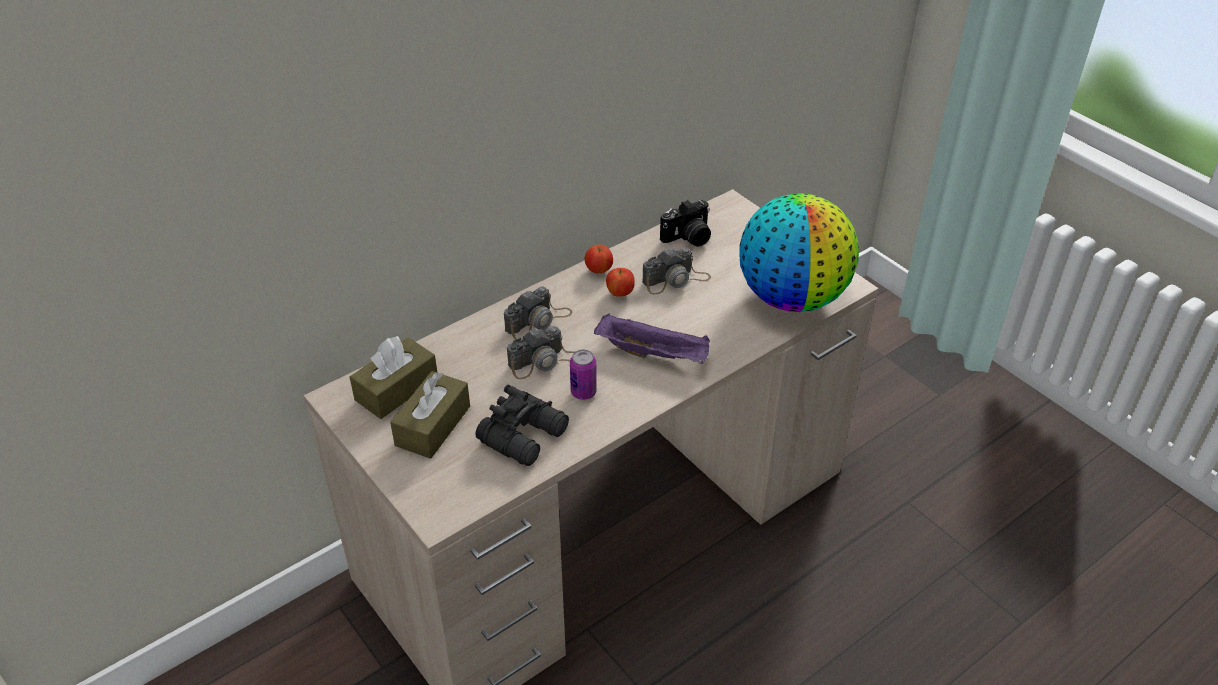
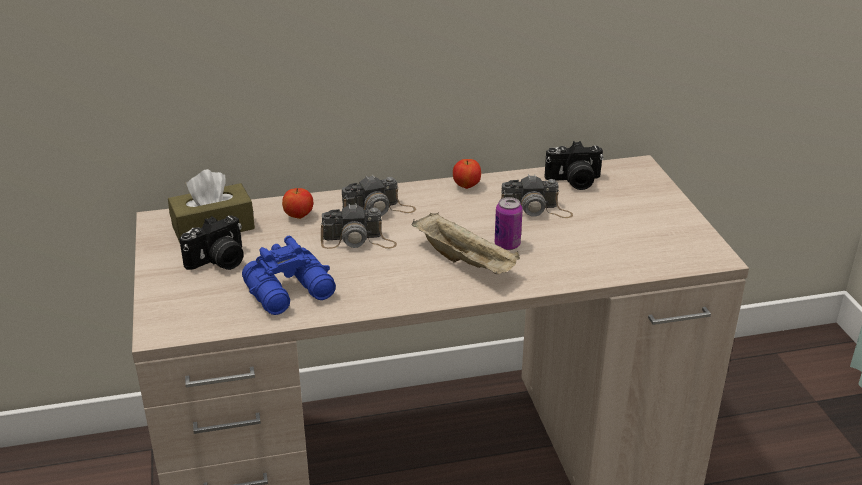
camera: 25 degrees right, 10 degrees down
(433, 426) = (219, 262): brown tissue box -> camera
(526, 436) = (292, 292): black binoculars -> blue binoculars
(583, 392) = (373, 273): can -> can (507, 245)
(619, 293) = (472, 208): apple -> apple (298, 216)
(654, 353) = (466, 261): purple tray -> beige tray
(792, 297) = (645, 252): globe -> none

